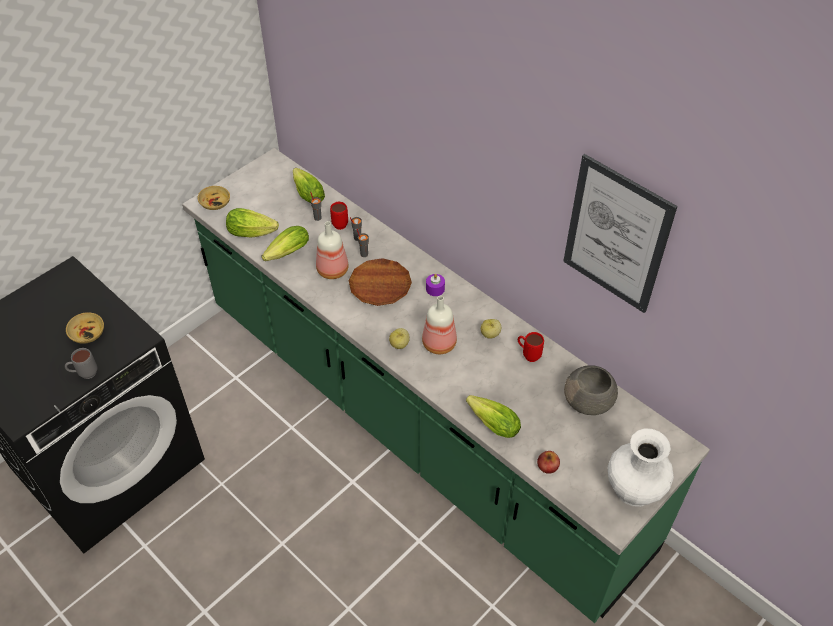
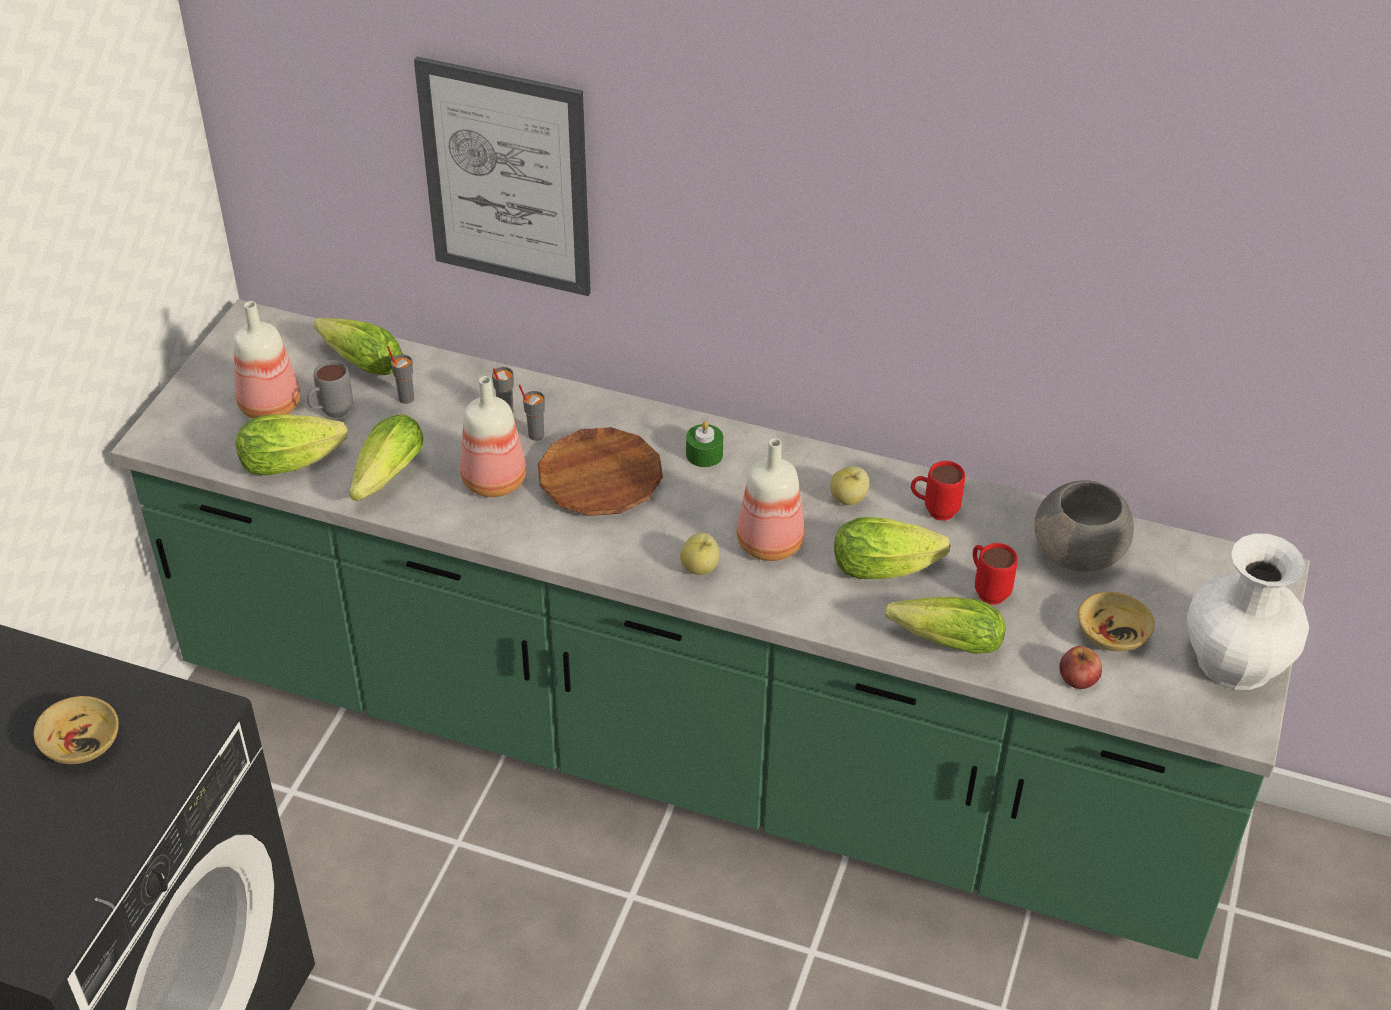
camera: 25 degrees left, 5 degrees down
(84, 374) = (125, 819): grey mug -> grey mug (331, 413)
(215, 203) = (182, 431): beige bowl -> beige bowl (1112, 633)
(259, 203) = (272, 406): none -> bottle
(340, 223) = (455, 395): red mug -> red mug (987, 590)
(435, 289) = (704, 454): purple candle -> green candle
(489, 376) = (890, 567): none -> lettuce
(616, 235) = (1081, 220): picture -> picture (506, 178)

